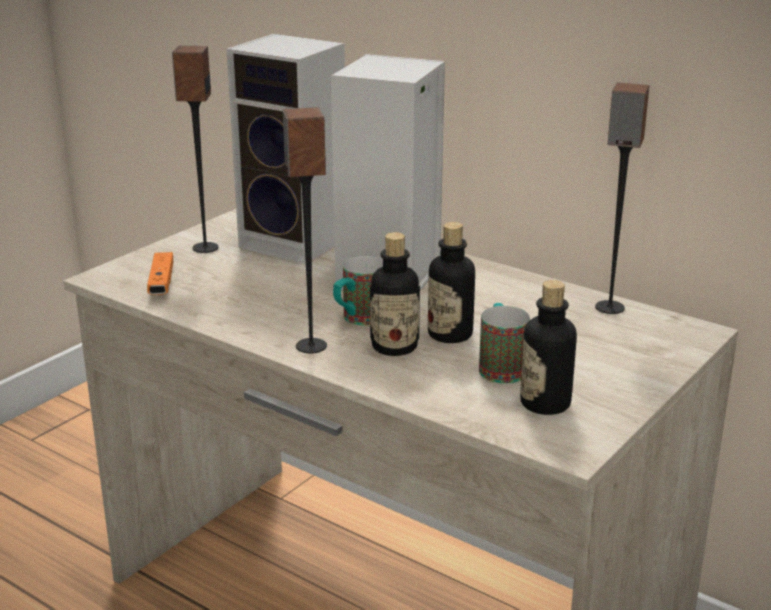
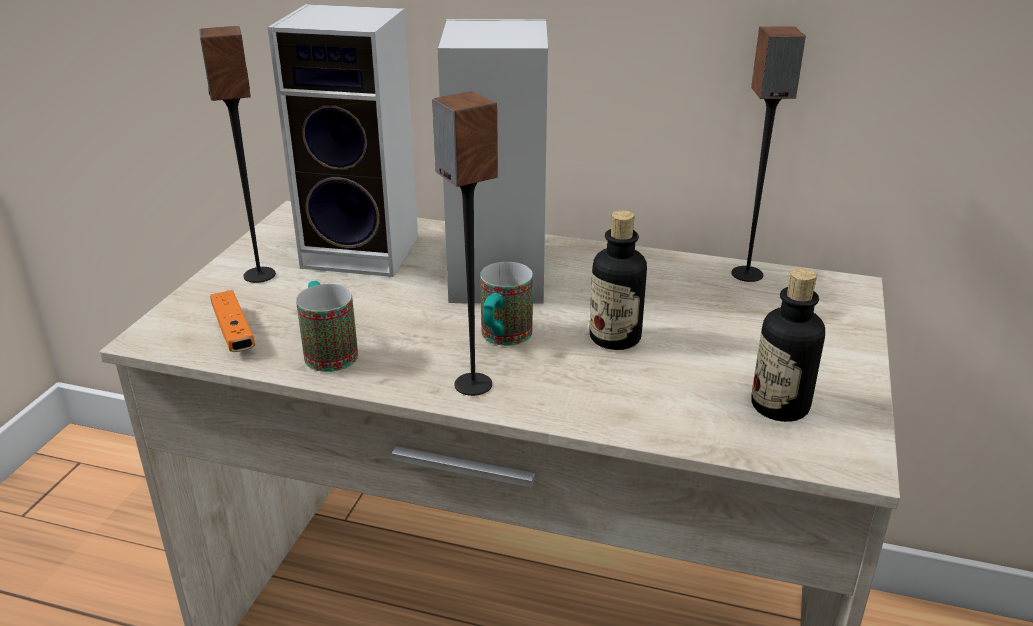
camera: 20 degrees left, 5 degrees up
(394, 347) = (567, 366): bottle -> none
(500, 366) = (698, 368): mug -> mug (328, 351)

